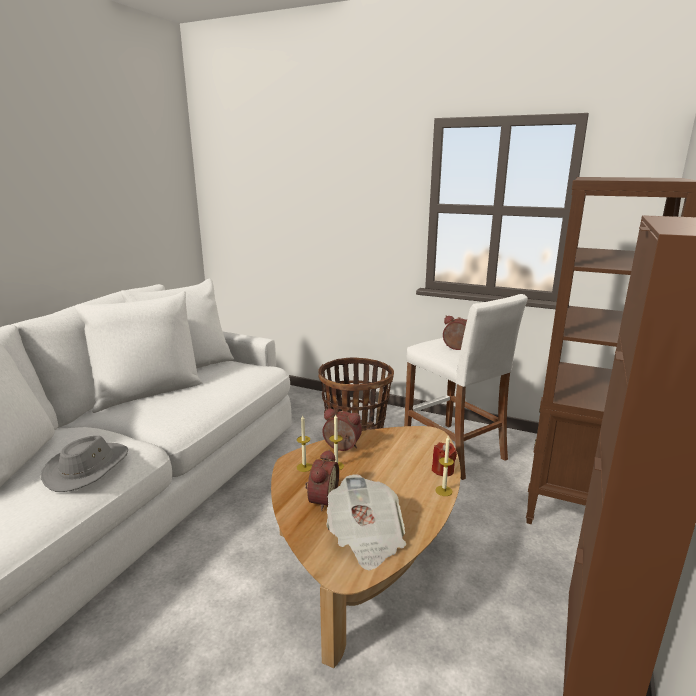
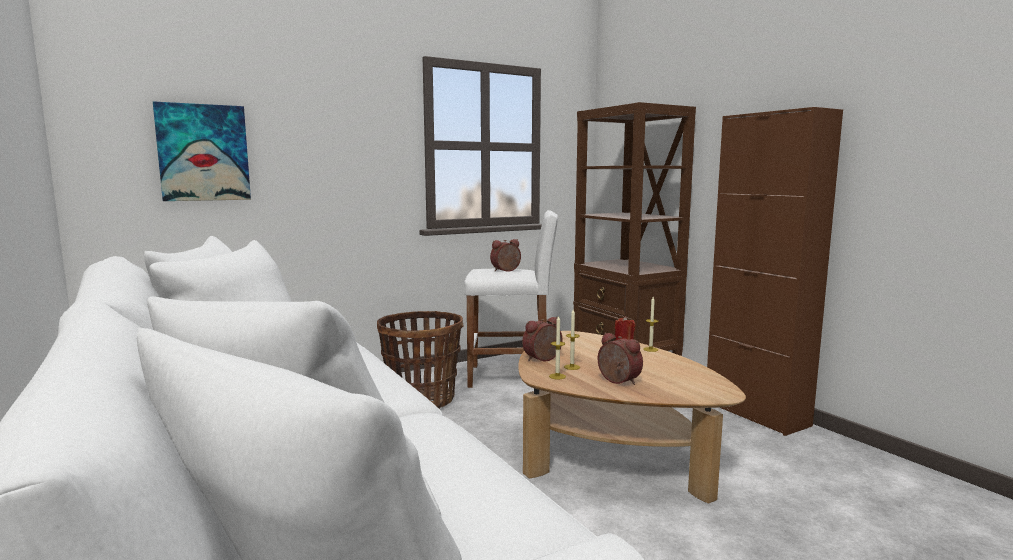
camera: 55 degrees left, 10 degrees down
(88, 468) = (437, 445): grey hat -> none
(265, 212) = (203, 153): none -> picture
(365, 538) = (686, 380): newspaper -> none

